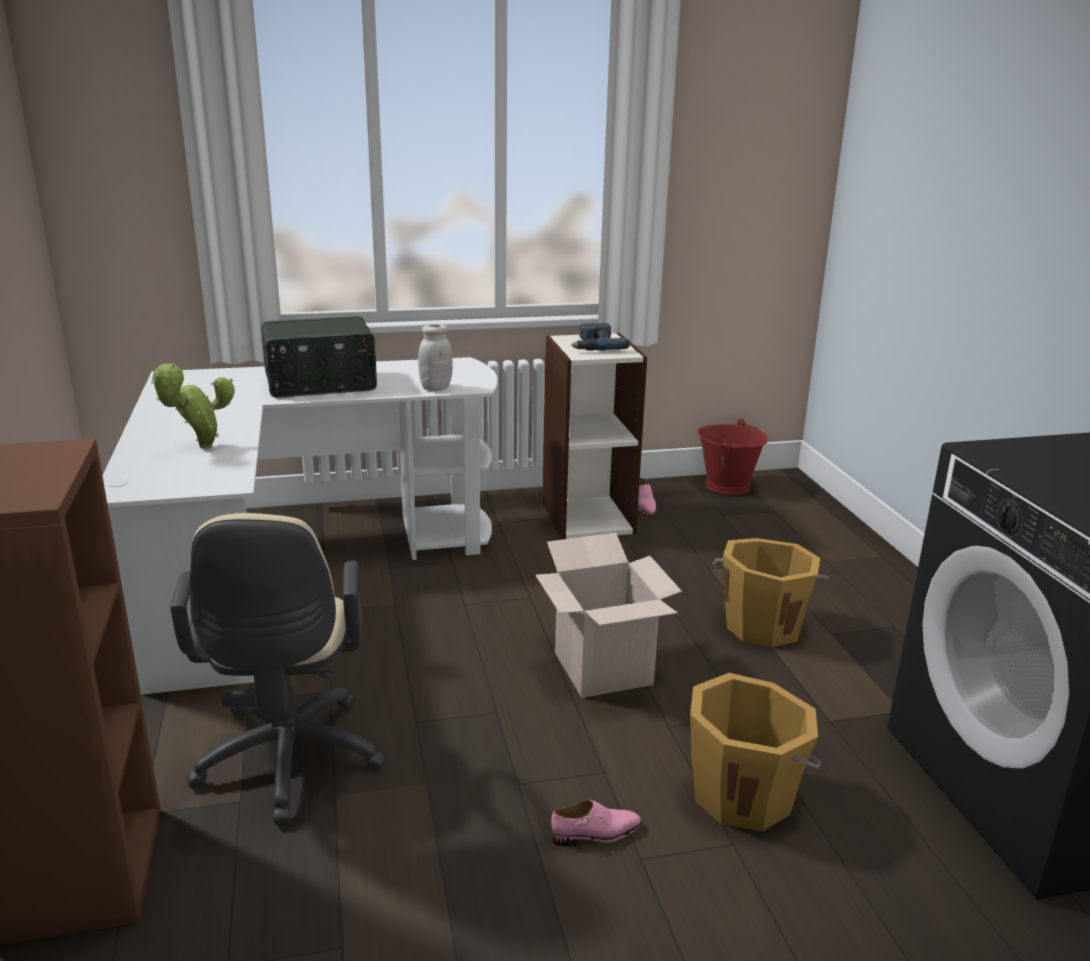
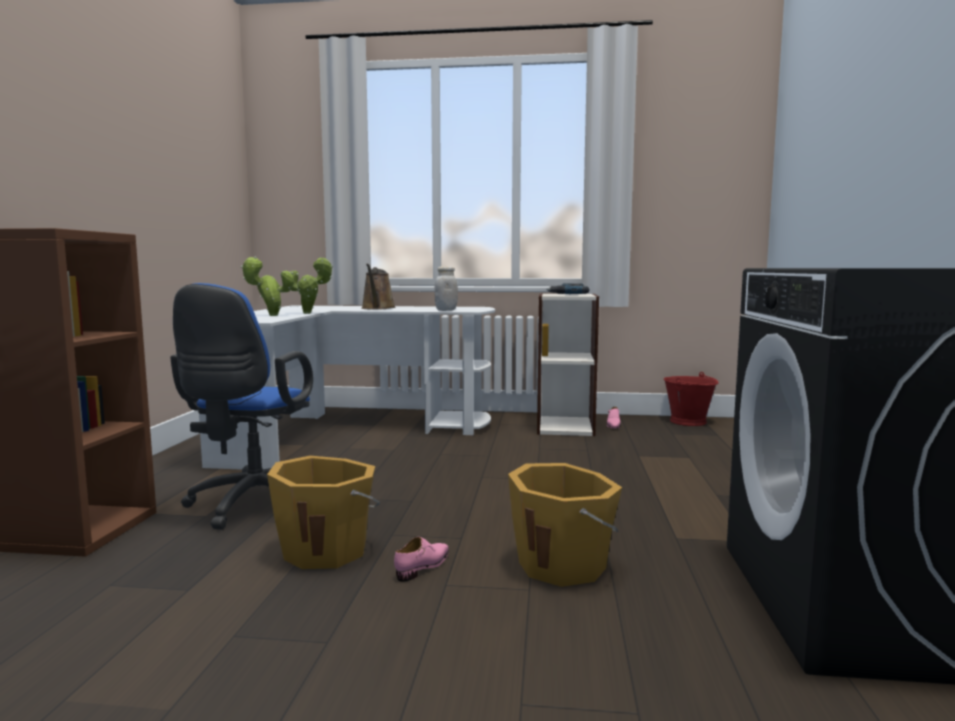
camera: 20 degrees right, 15 degrees down
(248, 425) = (310, 313): none -> potted plant
(288, 765) = (251, 505): beige office chair -> blue office chair
(321, 384) = (377, 308): radio -> brown watering can
(596, 833) = (424, 566): pink shoe -> pink shoe turned 60 degrees counterclockwise
(603, 669) = (509, 491): cardboard box -> none
(763, 625) = (659, 485): orange bucket -> orange bucket (327, 550)

